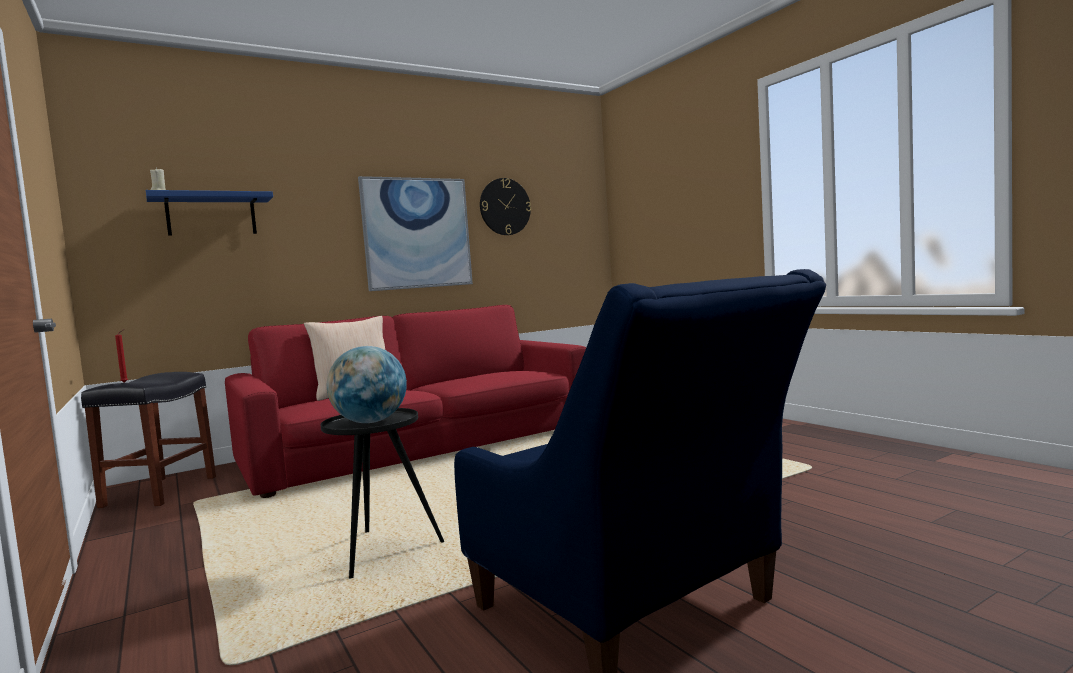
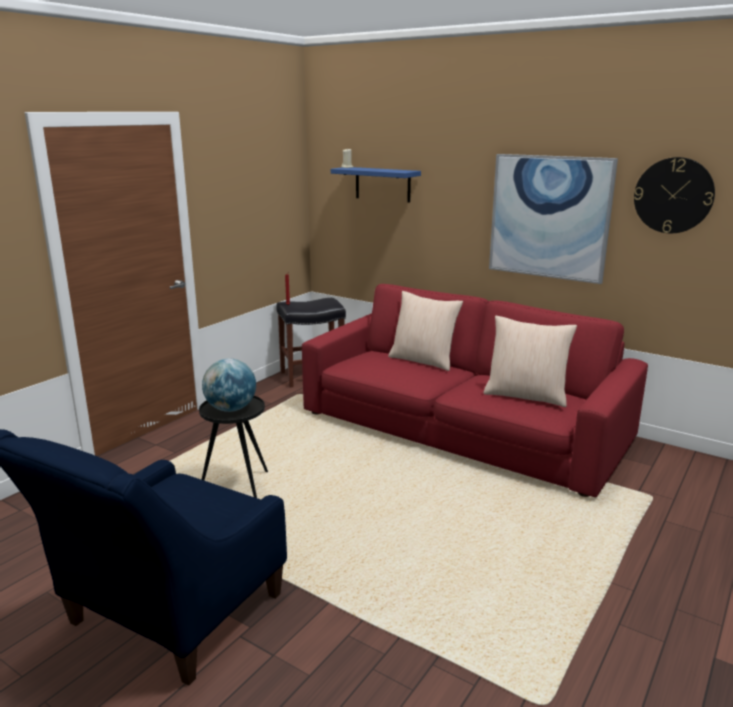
camera: 65 degrees right, 15 degrees up
(498, 372) = (526, 395): none -> beige pillow

